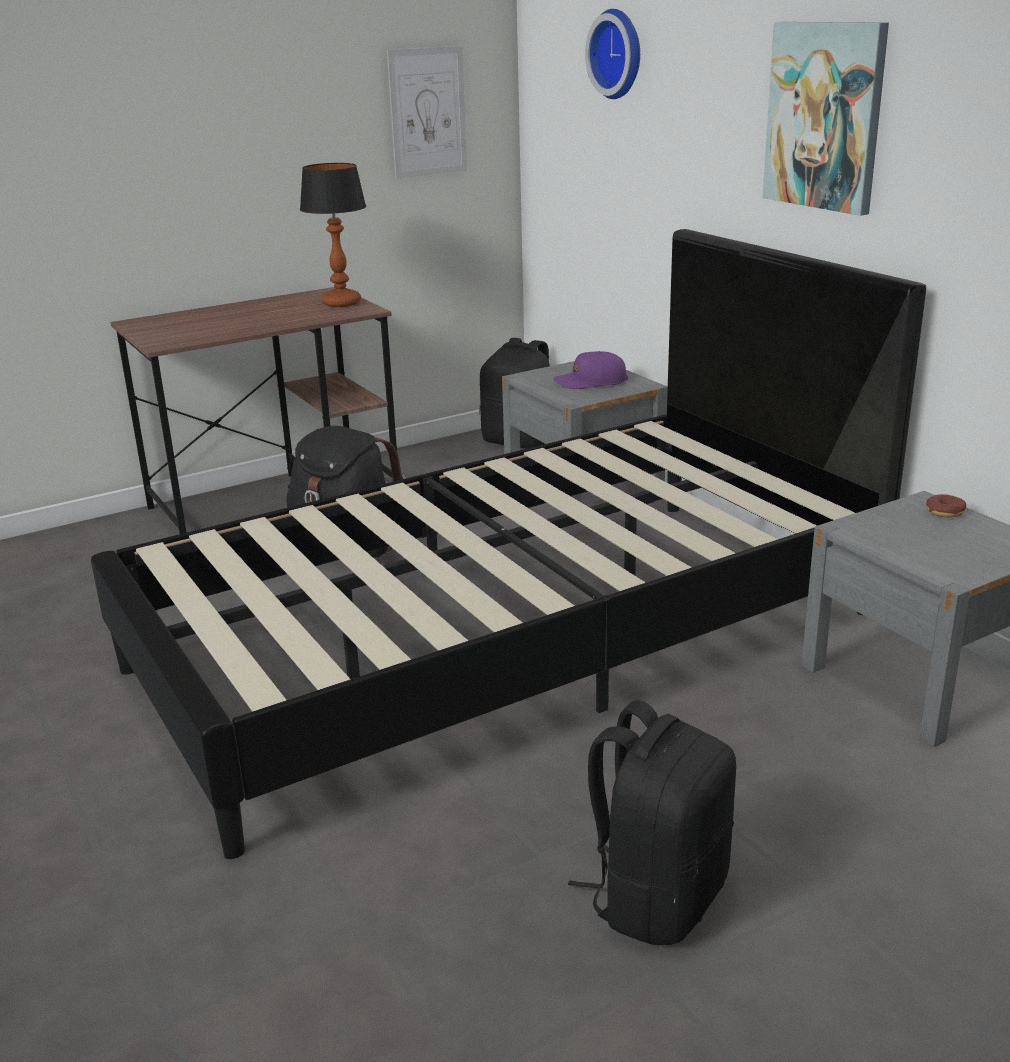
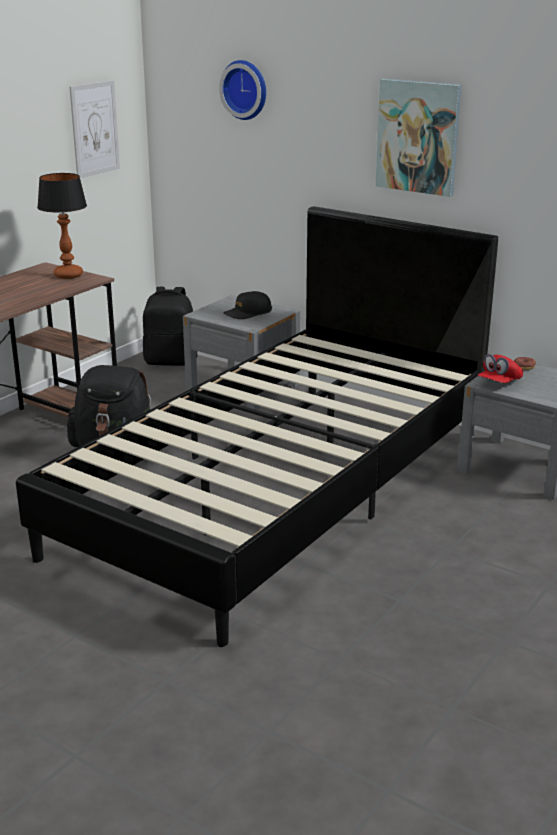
camera: 25 degrees left, 0 degrees up
(590, 382) = (248, 313): purple cap -> black cap
(657, 897) = (475, 604): black backpack -> none
(876, 531) = (499, 383): none -> red cap

